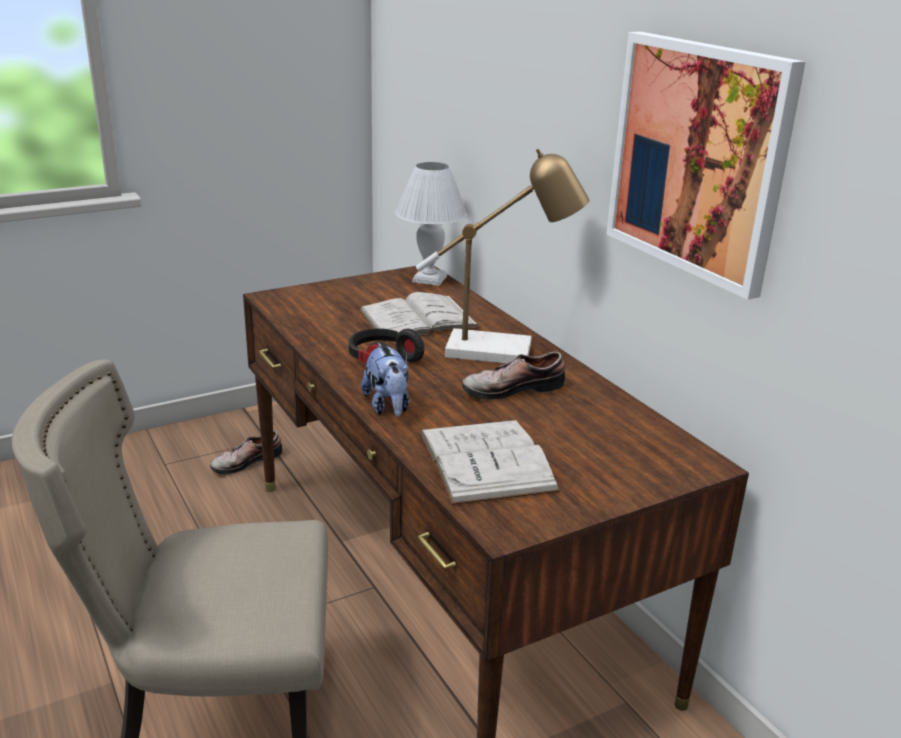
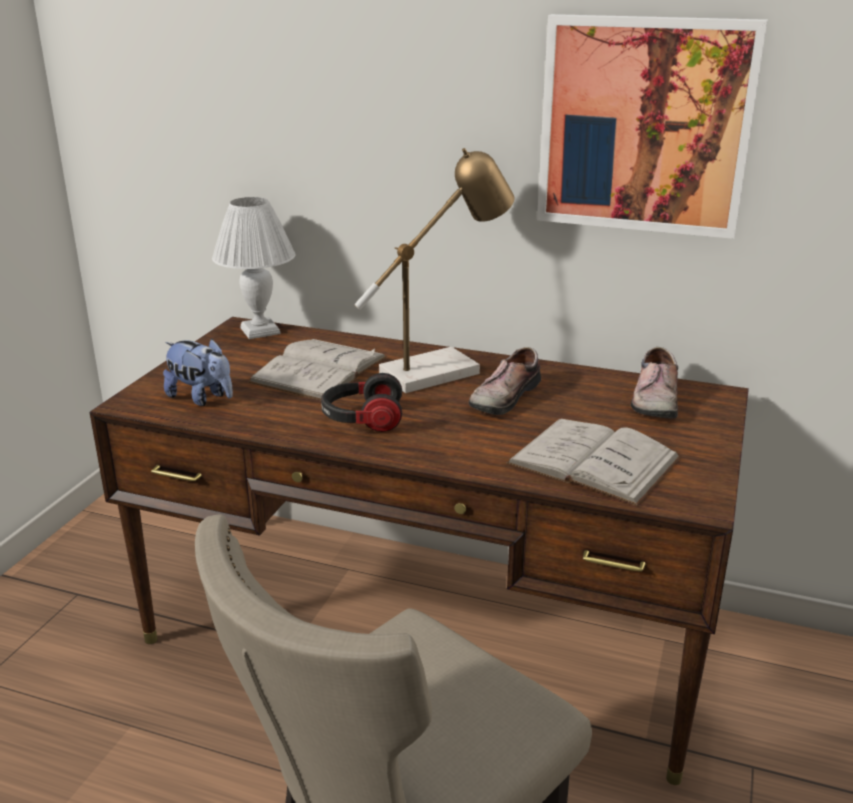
camera: 40 degrees left, 0 degrees up
(245, 461) = (82, 627): shoe -> shoe (653, 399)
(388, 406) = (441, 454): plush toy -> plush toy (201, 398)

